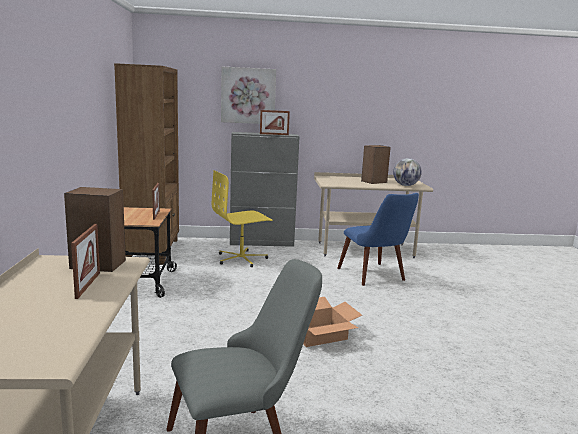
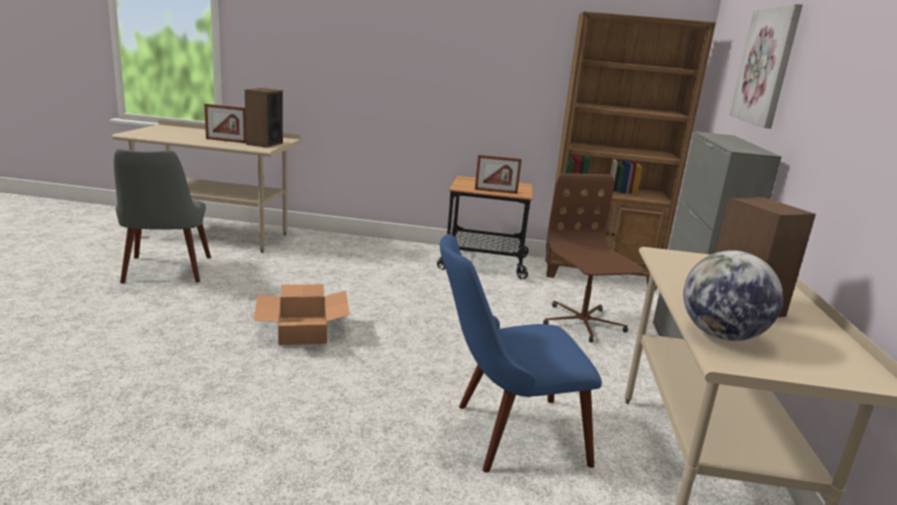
camera: 100 degrees right, 5 degrees up
(241, 259) = (582, 323): yellow office chair -> brown office chair
(274, 134) = (724, 143): picture frame -> none

